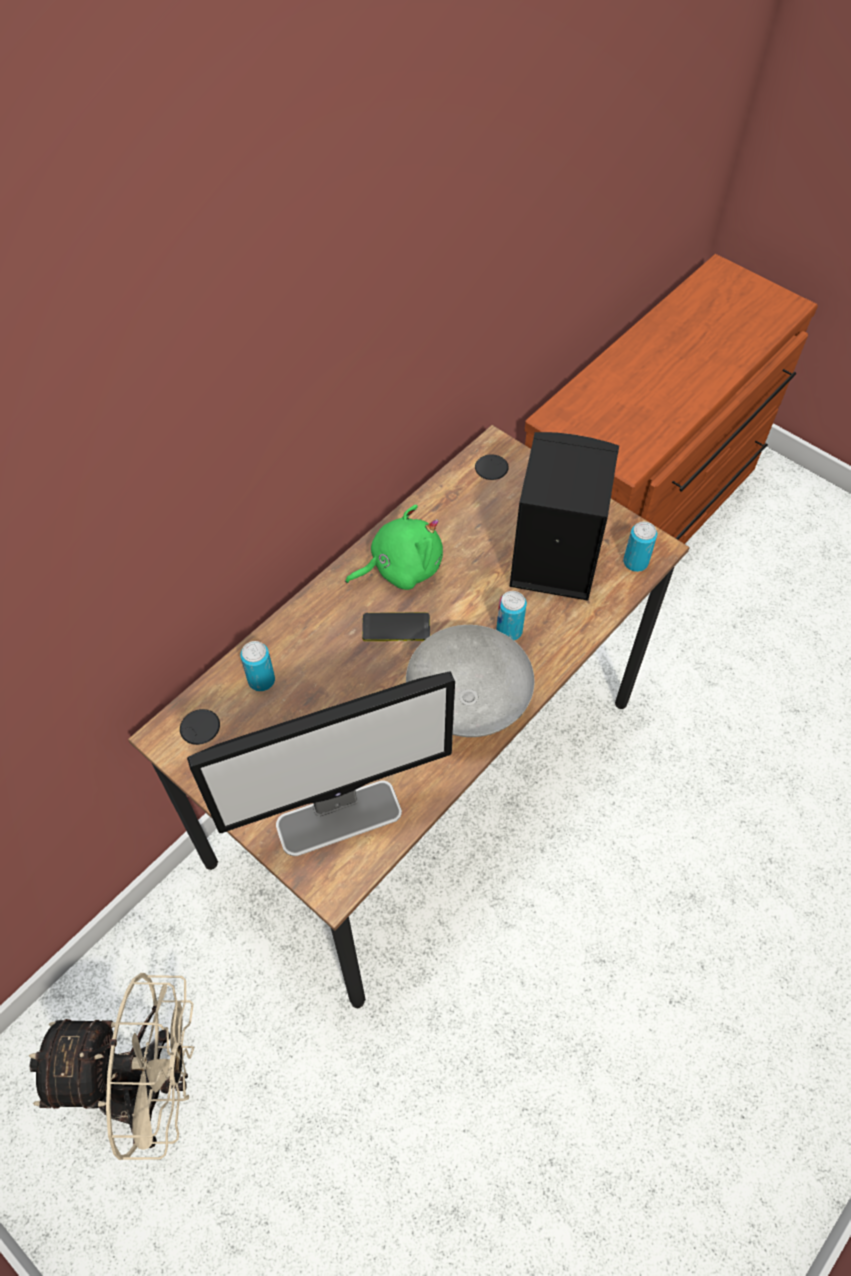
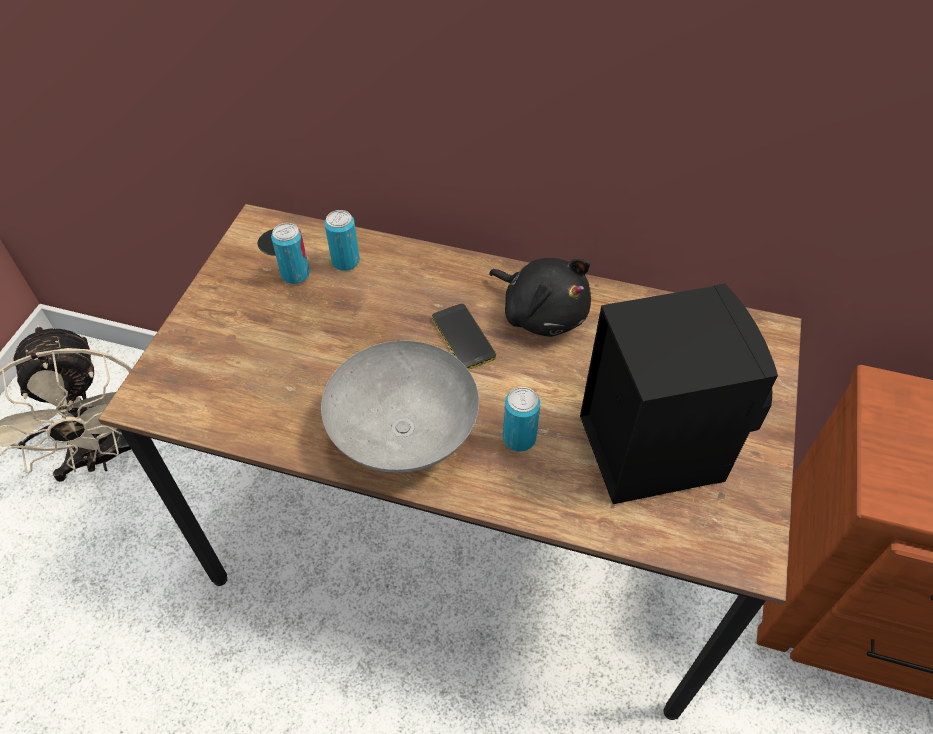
camera: 65 degrees right, 5 degrees down
(340, 817) = (219, 377): monitor -> none
(401, 567) = (541, 313): green plush toy -> black plush toy
(635, 562) = (709, 540): can -> can (295, 275)

